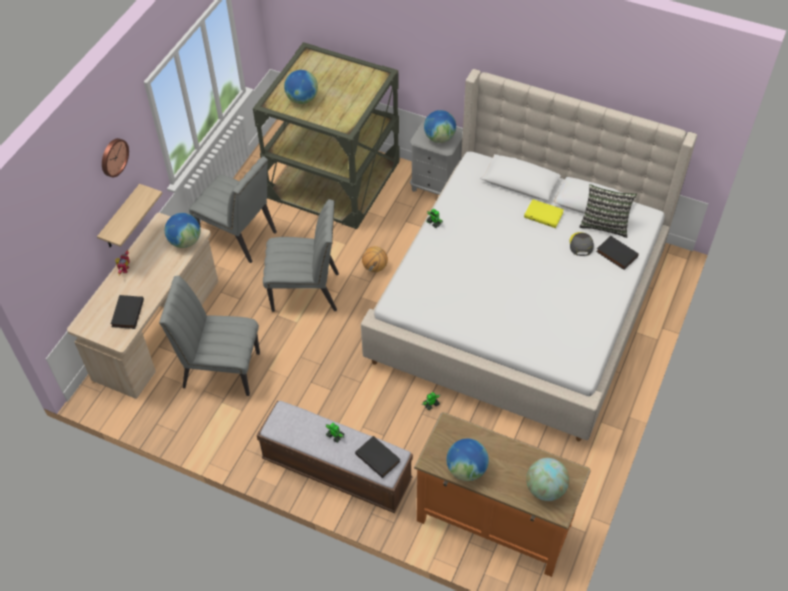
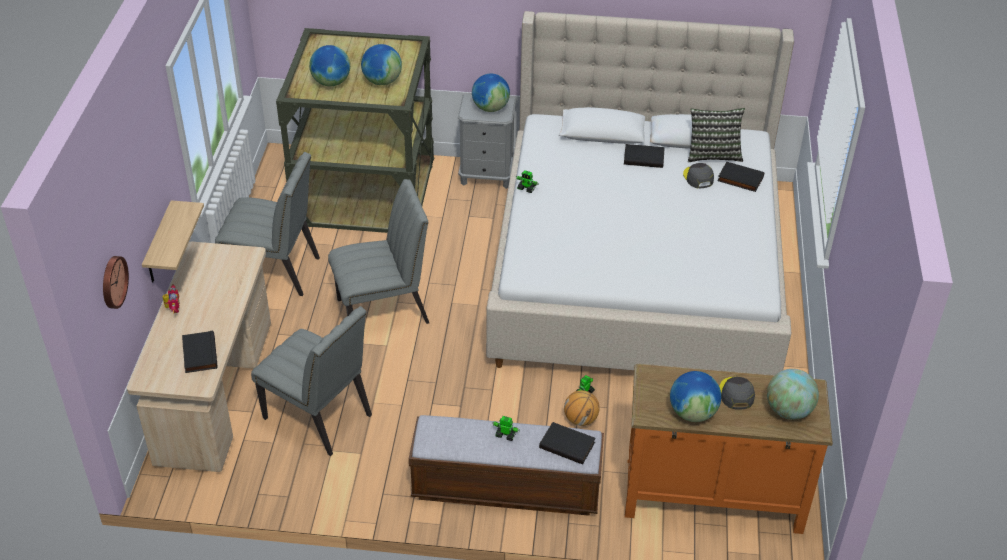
camera: 20 degrees left, 10 degrees down
(113, 157) = (149, 158): wall clock -> wall clock (112, 282)
(185, 241) = (238, 264): globe -> globe (382, 81)
(222, 370) = (317, 416): grey chair -> grey chair turned 135 degrees counterclockwise
(375, 267) = (454, 269): basketball -> basketball (581, 419)
(509, 462) = (736, 394): none -> grey cap
(544, 214) = (644, 157): yellow book -> black book

